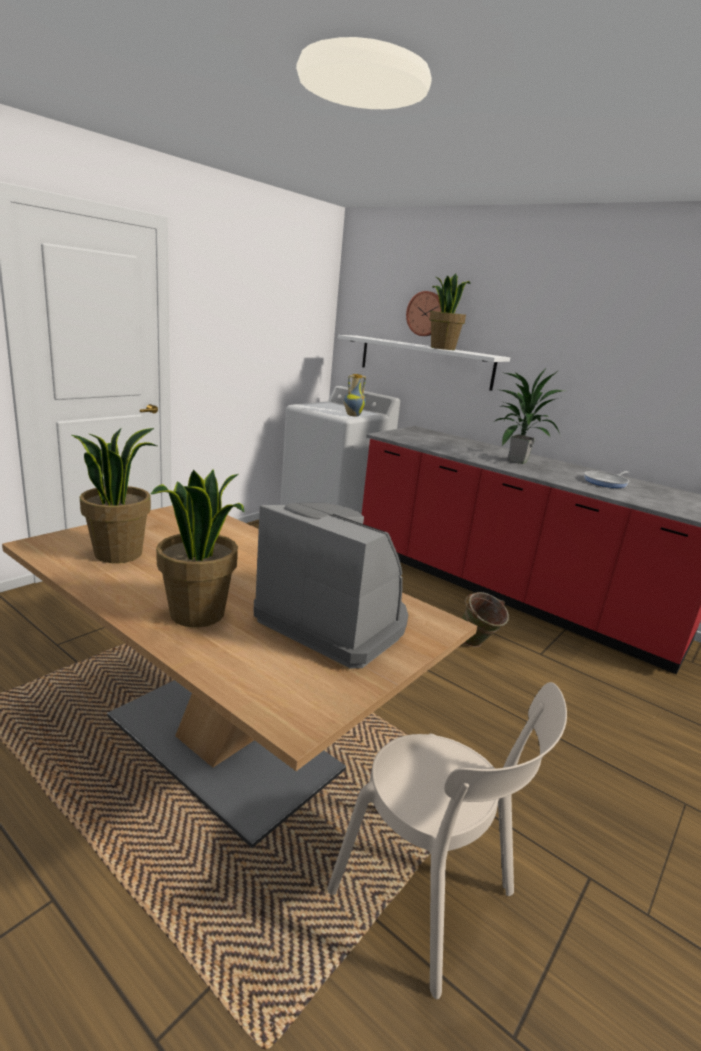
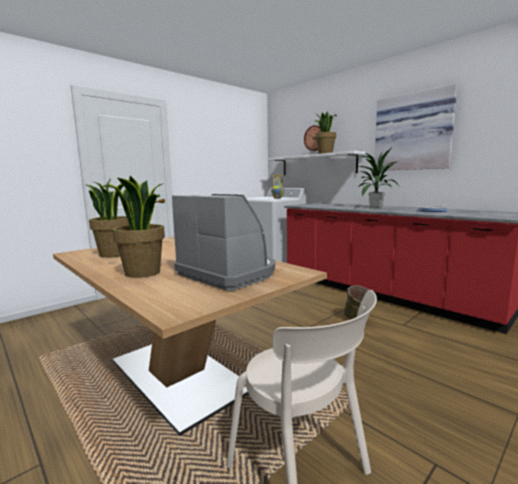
camera: 10 degrees right, 10 degrees down
(593, 343) = (413, 132): none -> picture

